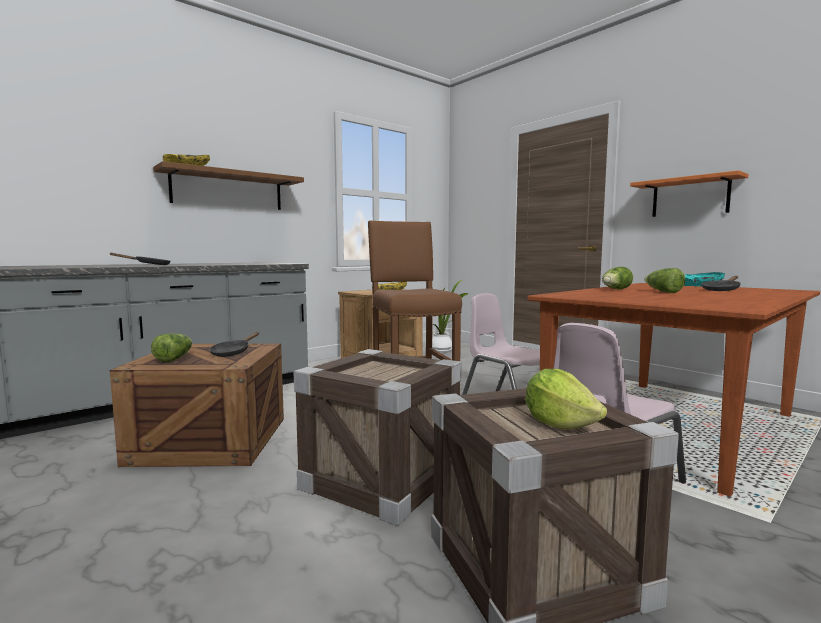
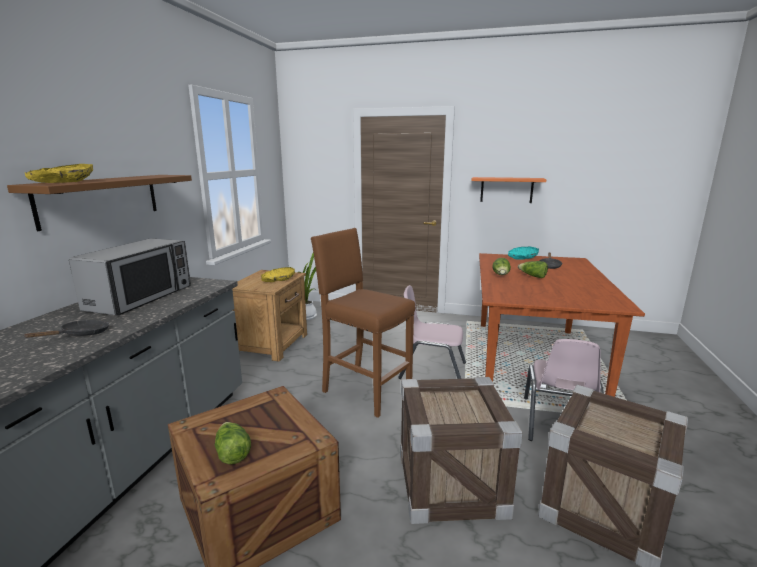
camera: 35 degrees left, 10 degrees up
(226, 263) = (141, 298): none -> microwave
(232, 352) = (271, 419): black frying pan -> none
(559, 424) = (629, 427): lettuce -> none

